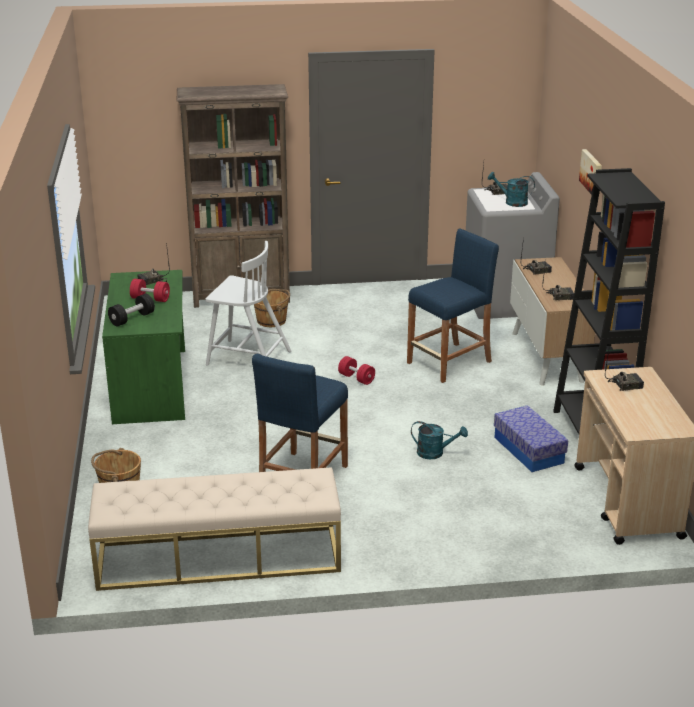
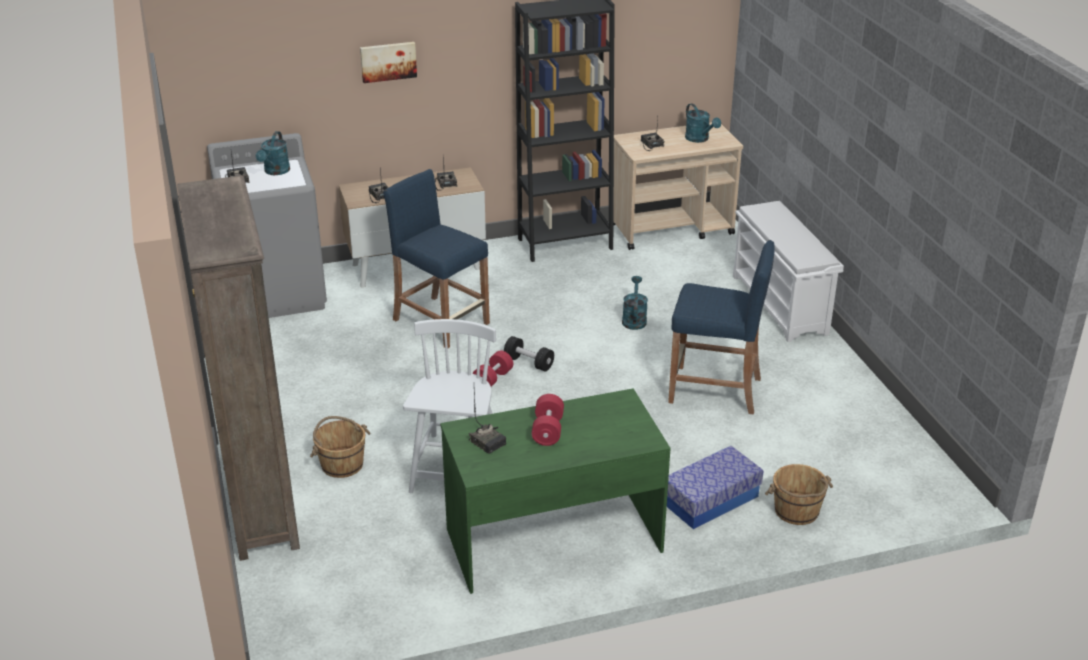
camera: 100 degrees left, 5 degrees up
(132, 319) = (613, 433): black dumbbell -> black dumbbell (529, 362)
(218, 558) = (870, 421): beige bench -> none
(447, 547) = (781, 305): none -> white shoe rack
(528, 450) = (608, 272): storage box -> storage box (710, 500)
(643, 415) = (699, 139): none -> turquoise watering can

